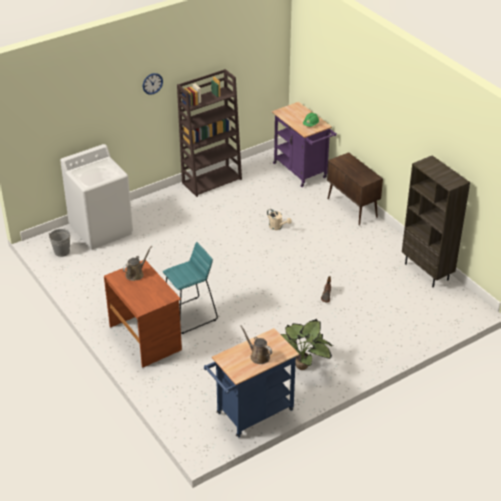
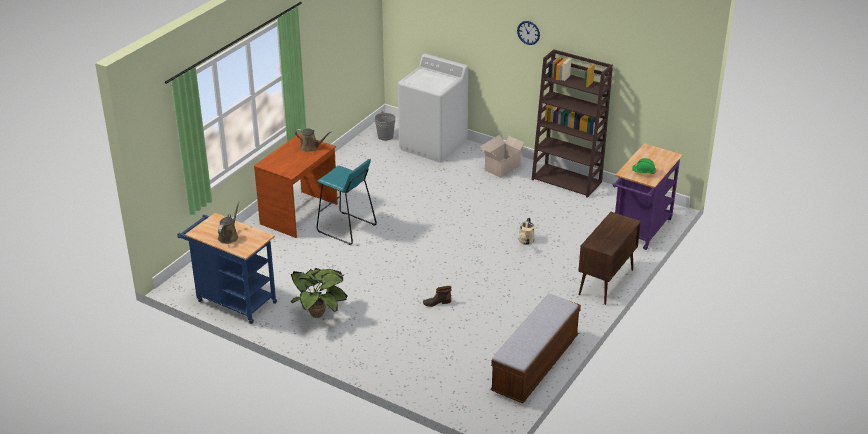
camera: 65 degrees right, 5 degrees down
(167, 204) = (503, 167): none -> cardboard box
(427, 272) = (535, 365): brown bookcase -> bench

